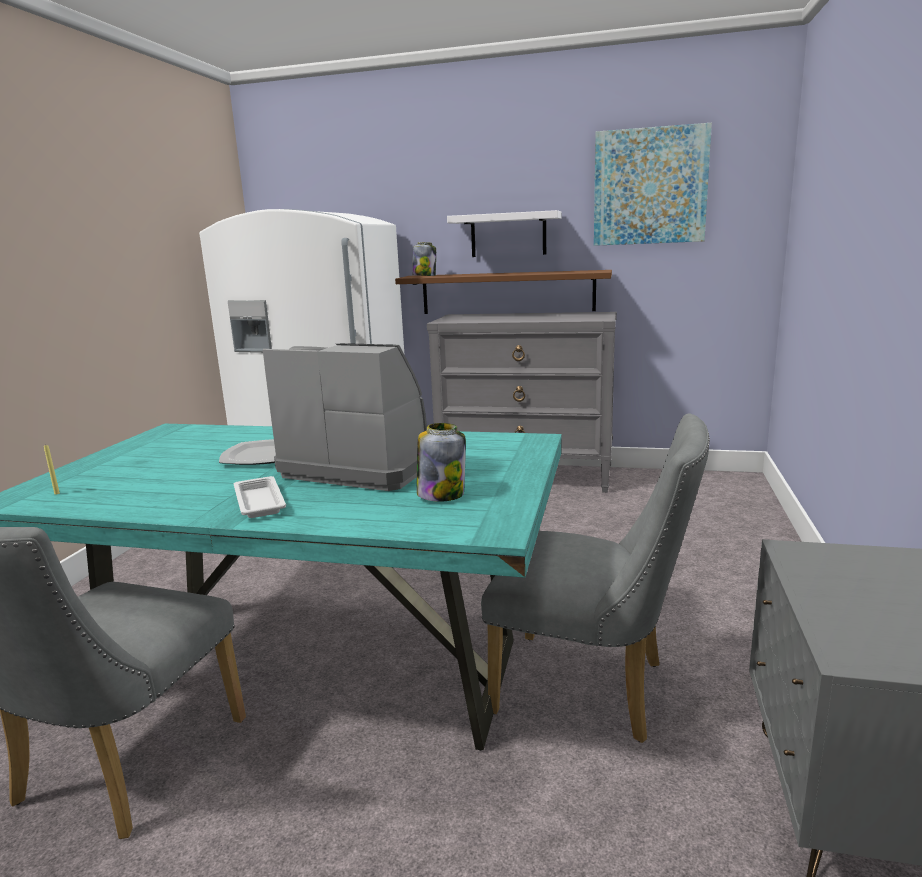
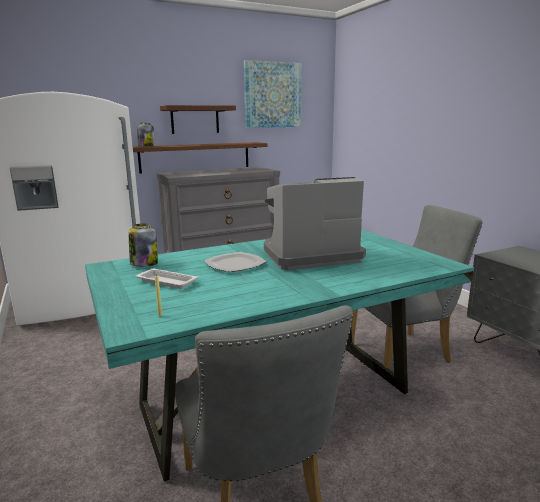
camera: 40 degrees left, 0 degrees up
(259, 501) = (313, 282): white tray -> white tray (166, 282)
(441, 494) = (385, 258): jar -> jar (144, 264)
(508, 235) = (195, 119): white shelf -> brown shelf

